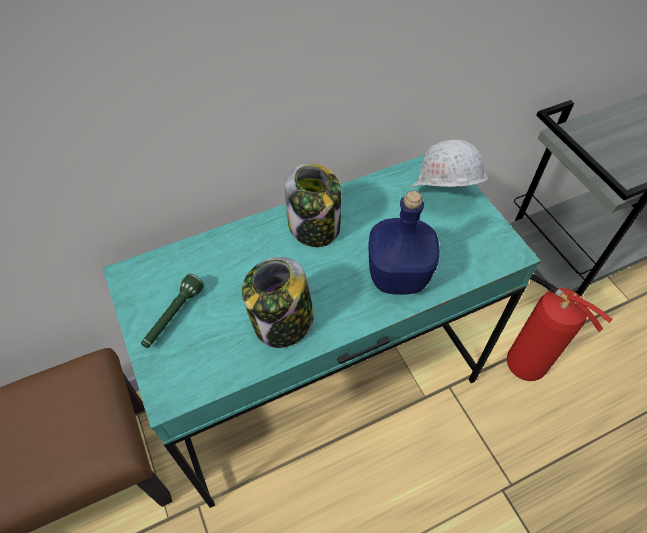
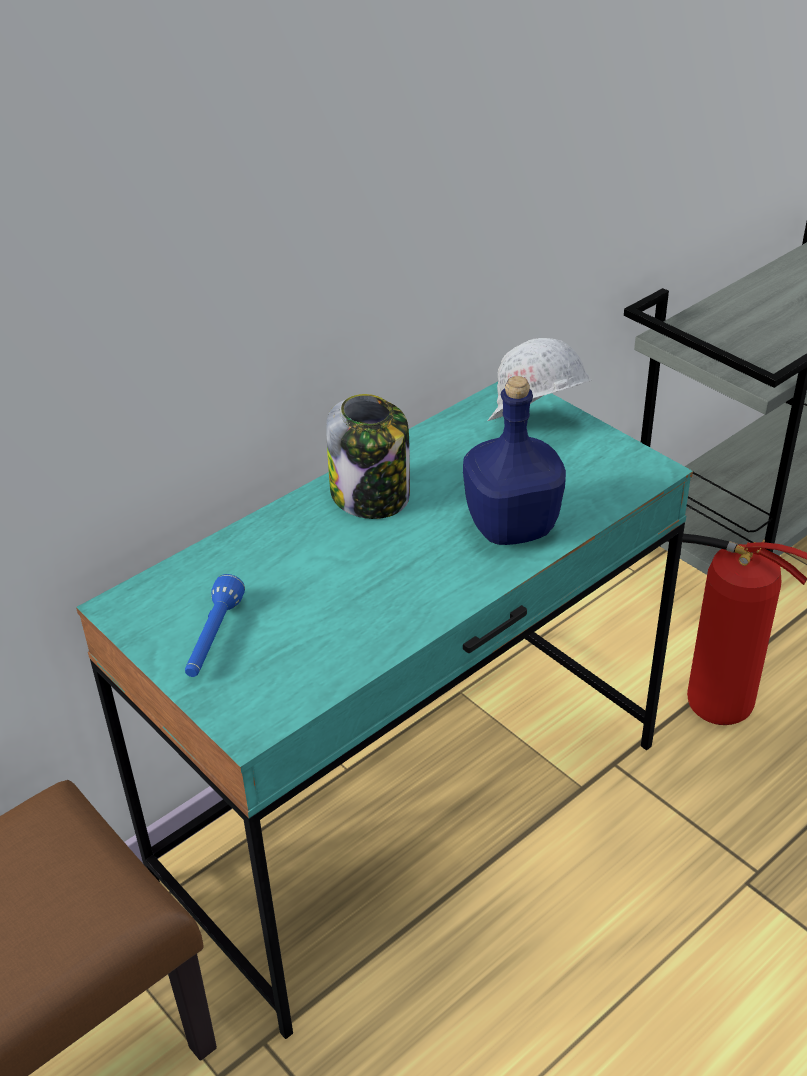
camera: 15 degrees left, 15 degrees down
(173, 317) = (213, 639): green flashlight -> blue flashlight
(282, 323) = (375, 611): jar -> none

